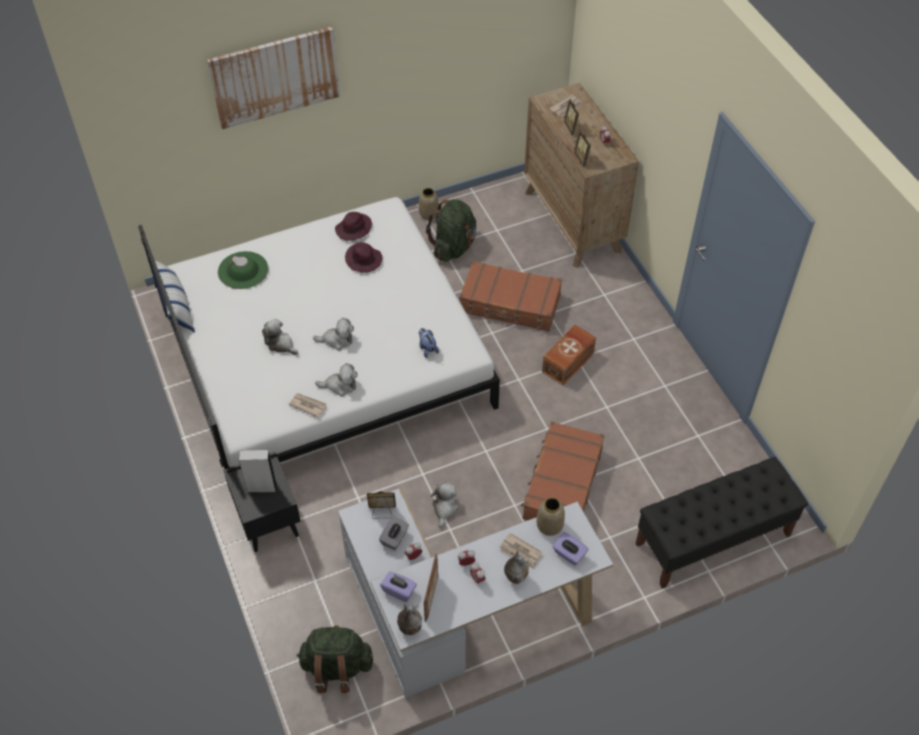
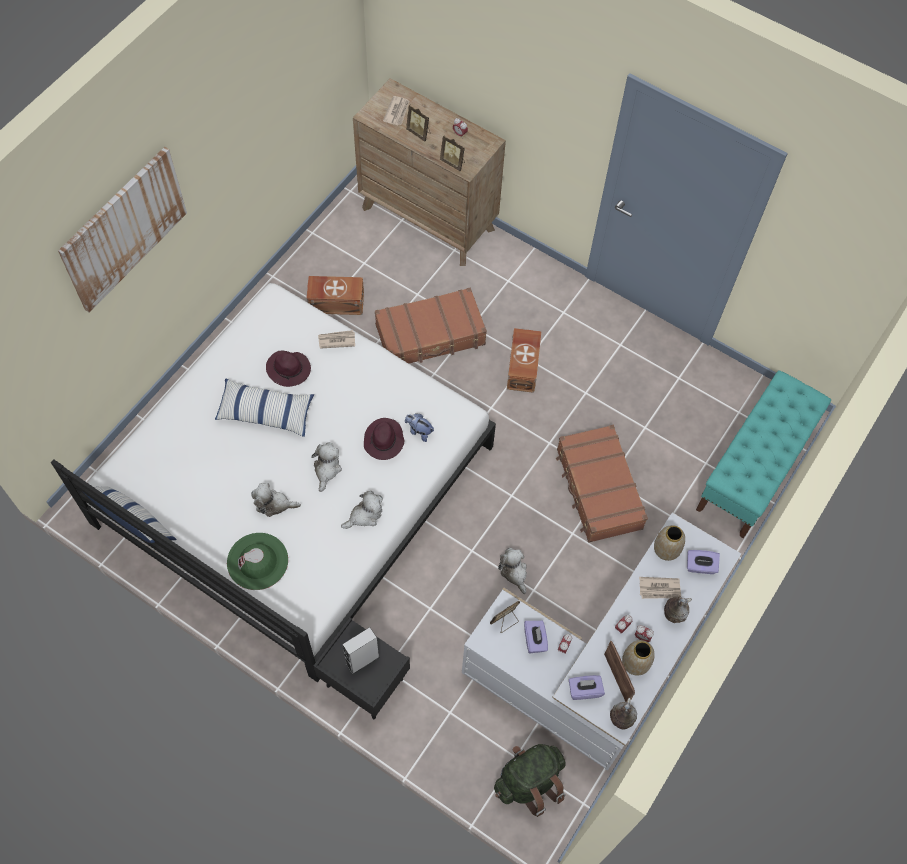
camera: 35 degrees left, 10 degrees up
(243, 270) = (175, 445): green hat -> green hat (257, 561)
(308, 405) = (349, 553): newspaper -> newspaper (336, 340)
(324, 280) = (265, 412): none -> pillow
(337, 340) = (326, 469): plush toy -> plush toy turned 45 degrees counterclockwise
(353, 229) = (254, 341): purple hat -> purple hat (384, 441)
(394, 538) = (535, 640): grey tissue box -> purple tissue box
(428, 214) = (286, 279): vase -> vase (635, 663)
(453, 247) = (335, 302): green backpack -> brown storage box
(712, 540) = (753, 469): black bench -> turquoise bench

